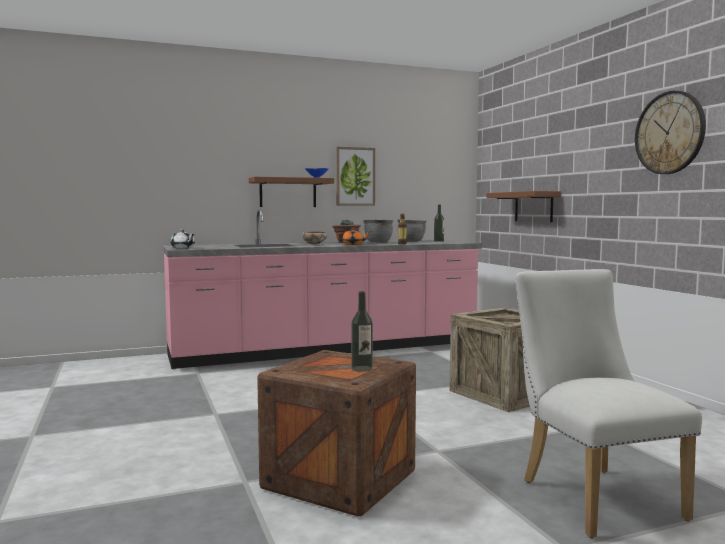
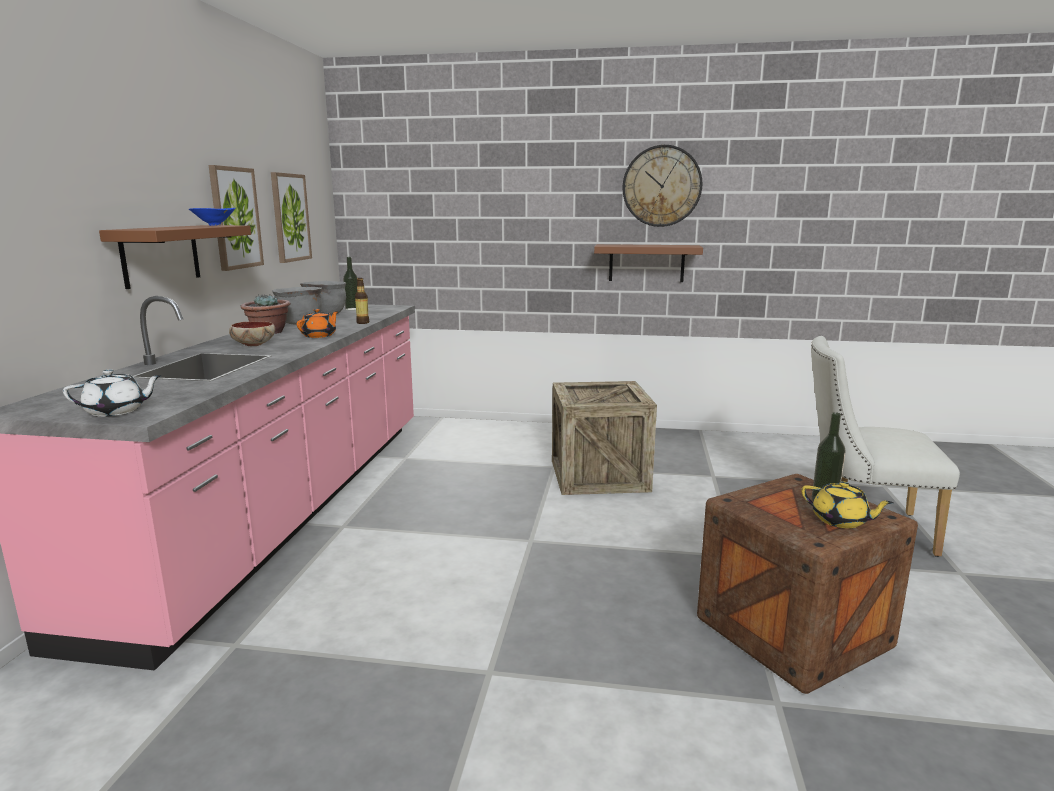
camera: 60 degrees left, 10 degrees up
(325, 373) = (840, 521): none -> yellow teapot
(414, 178) = (290, 217): none -> picture
(533, 207) = (462, 255): brown shelf -> brown shelf (646, 263)

